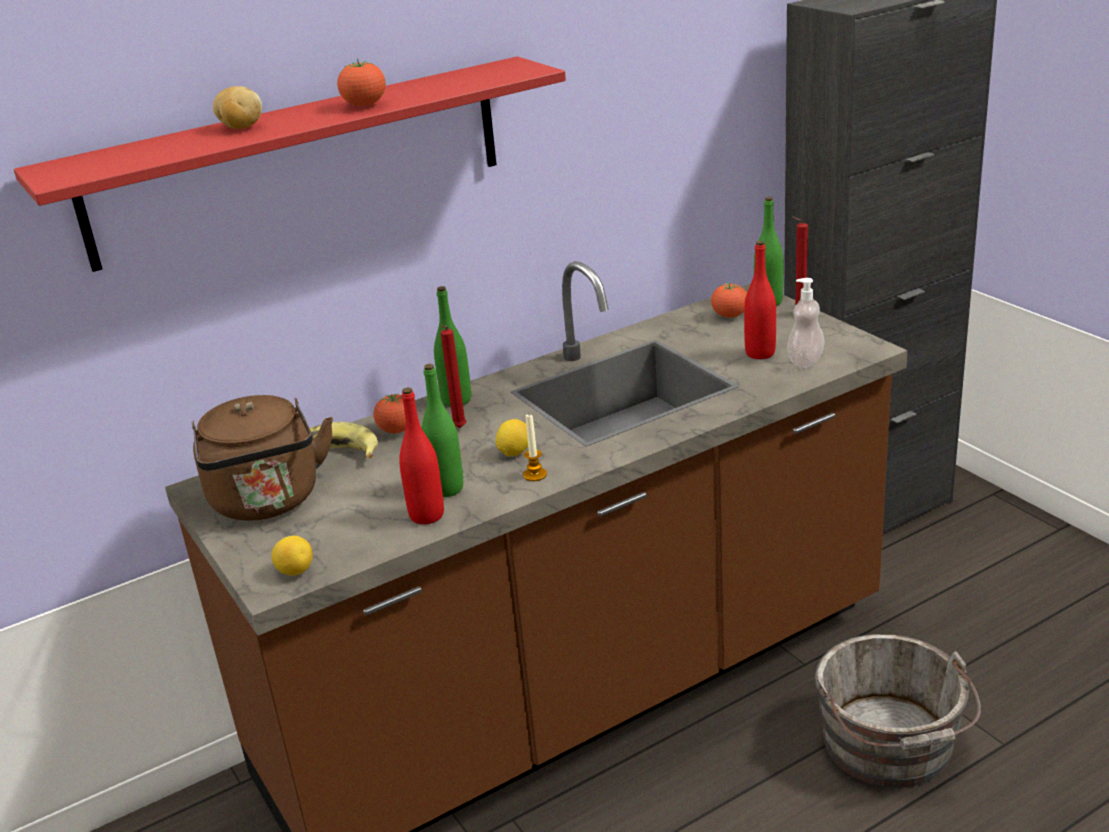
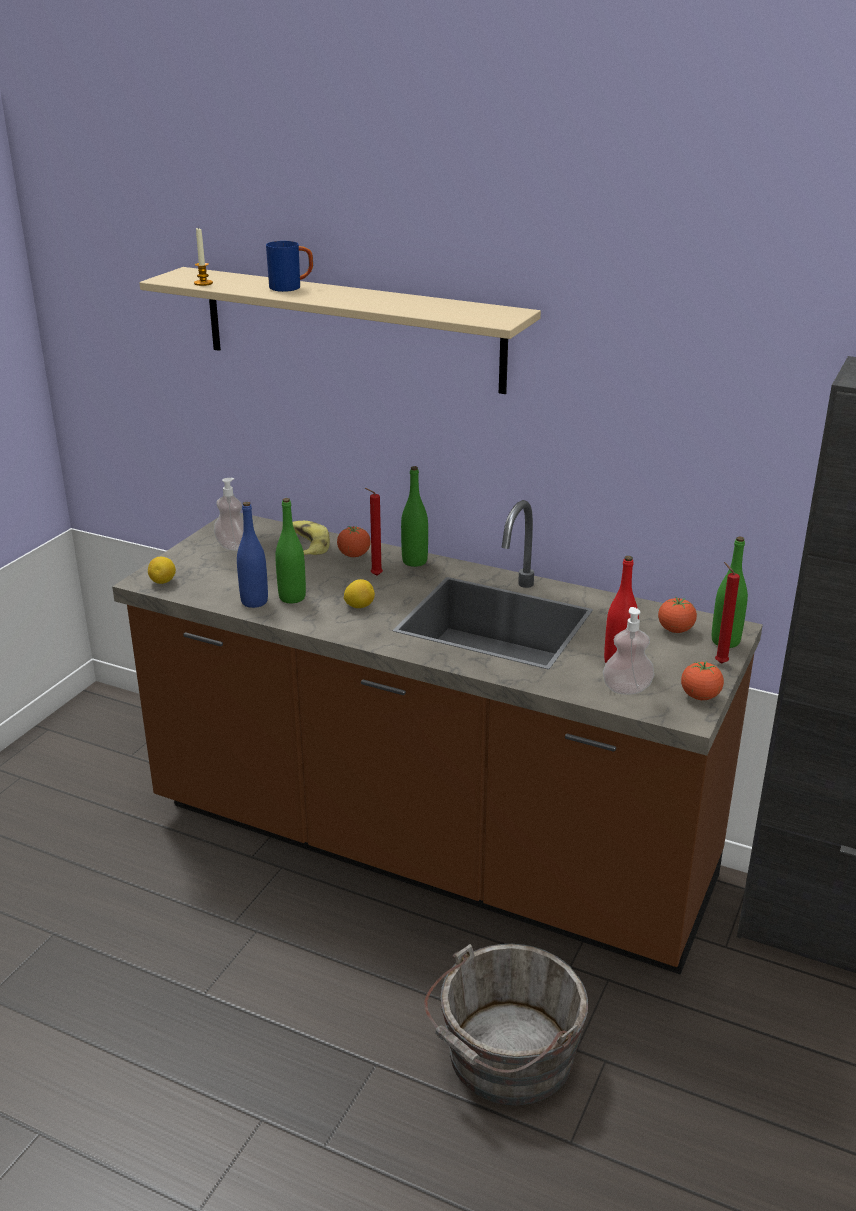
camera: 55 degrees right, 0 degrees up
(241, 128) = (291, 287): potato -> blue mug
(268, 502) = (232, 546): brown kettle -> soap dispenser
(298, 161) = (351, 329): red shelf -> beige shelf
(364, 105) = (365, 301): tomato -> tomato (700, 696)
(426, 515) = (254, 602): red bottle -> blue bottle
(535, 475) = (335, 623): candle -> candle (203, 283)

